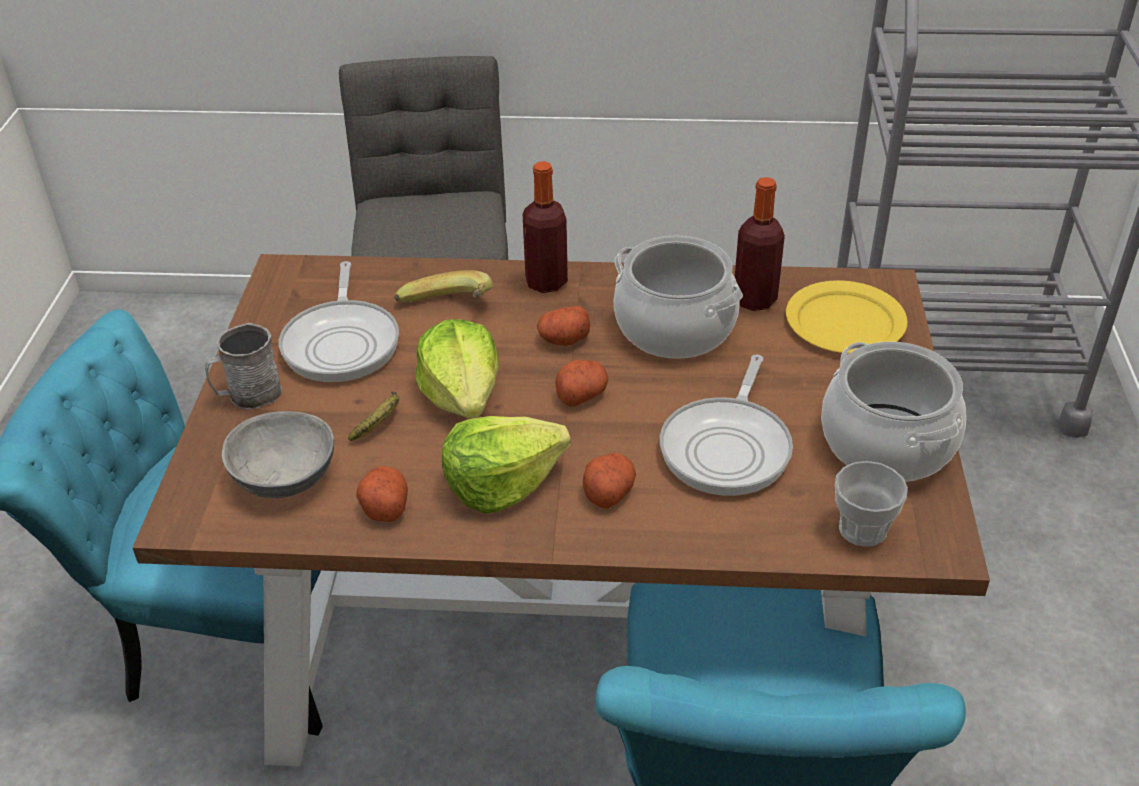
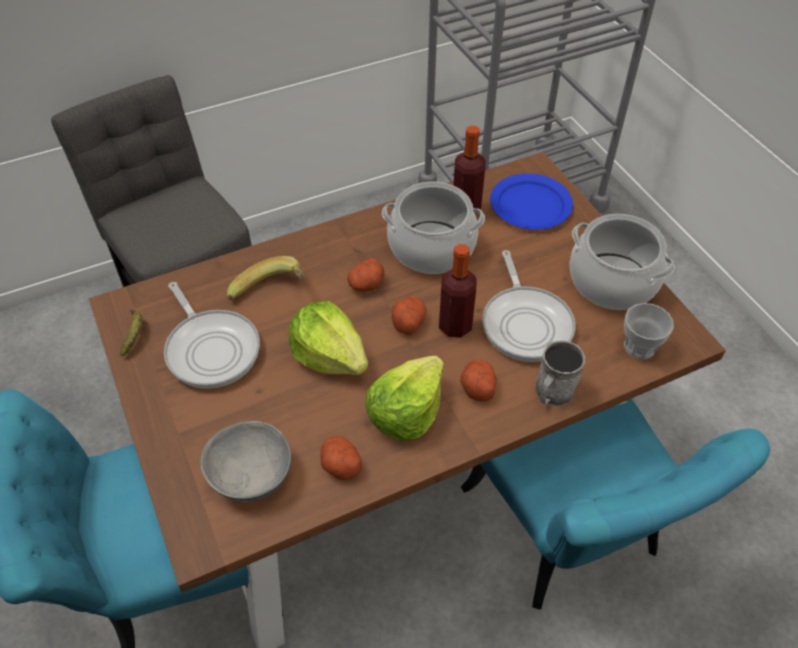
camera: 30 degrees left, 10 degrees up
(248, 395) = (172, 421): grey mug -> grey mug (552, 393)
(380, 422) = (288, 401): banana -> banana (134, 334)
(546, 282) = (322, 244): bottle -> bottle (455, 326)
(844, 322) = (530, 204): yellow plate -> blue plate

